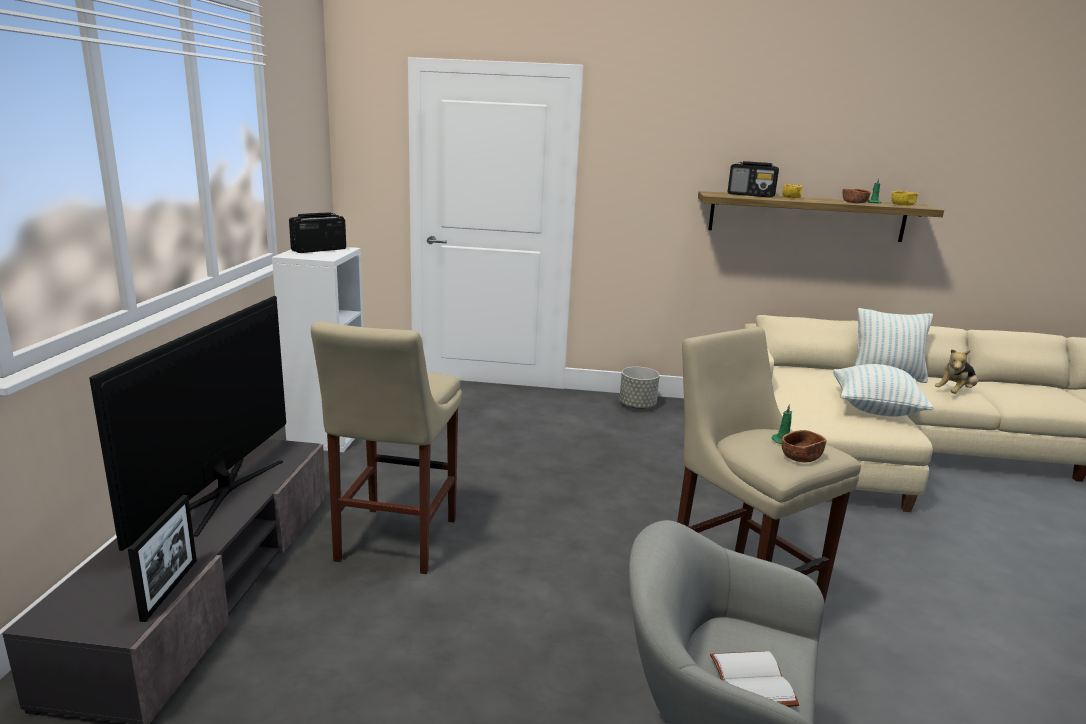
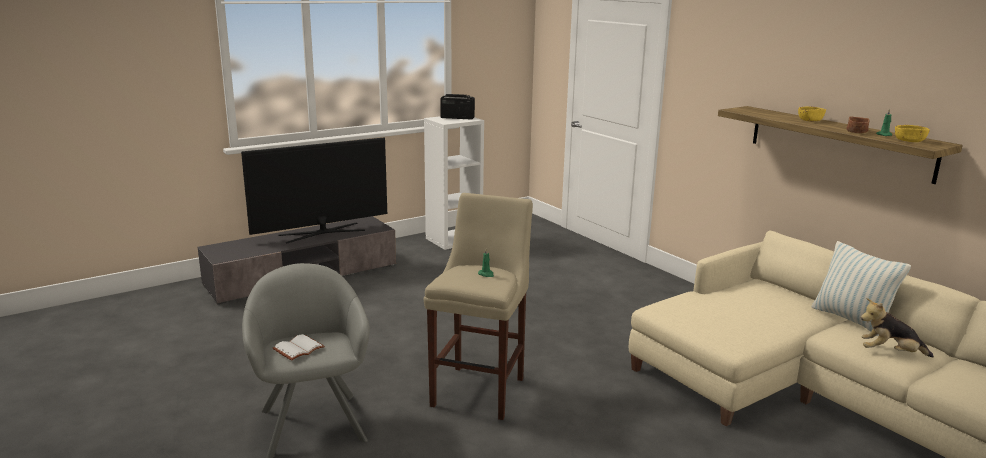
camera: 50 degrees right, 0 degrees up
(170, 589) = (249, 254): picture frame -> none
(394, 543) = (387, 292): beige stool -> none
(637, 406) = (675, 290): grey planter -> none
(751, 195) = (776, 114): radio -> none
(801, 457) = (469, 282): brown bowl -> none
(875, 409) = (751, 328): pillow -> none

